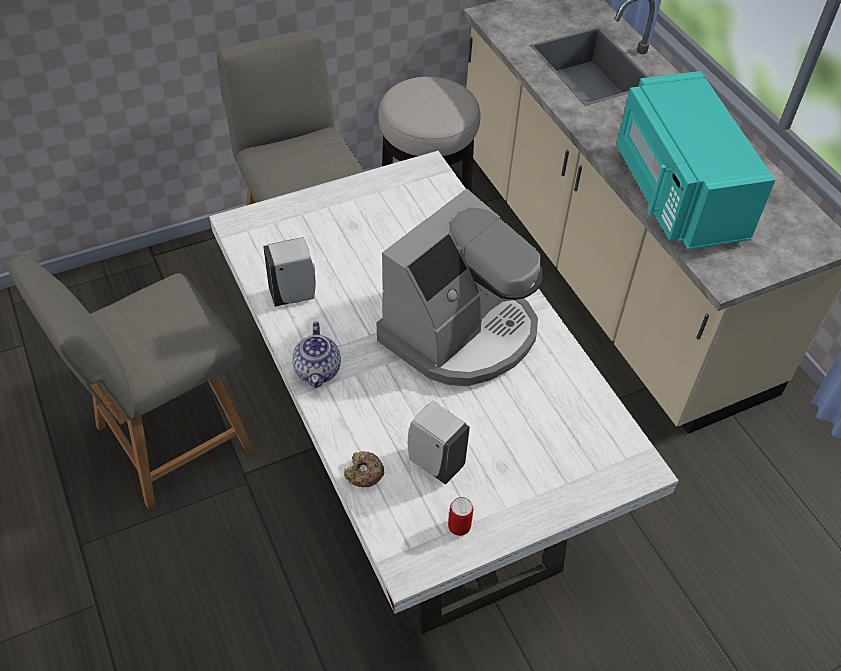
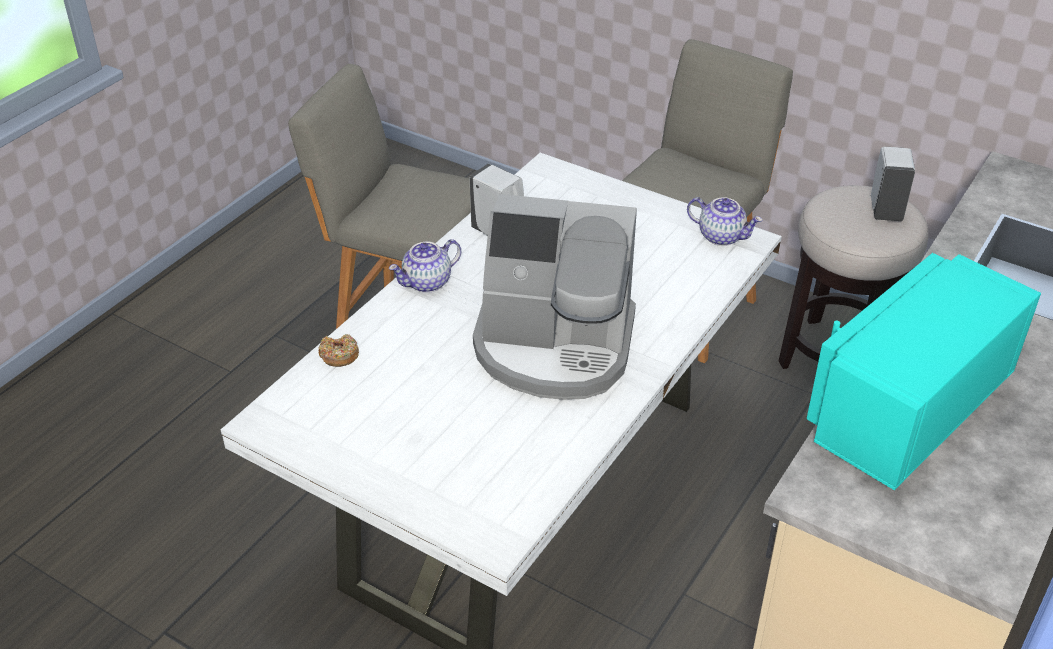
camera: 60 degrees right, 10 degrees down
(412, 178) = (722, 236): none -> teapot
(434, 462) = (385, 392): white soap dispenser -> white soap dispenser (885, 210)
(459, 527) = (326, 436): can -> none

